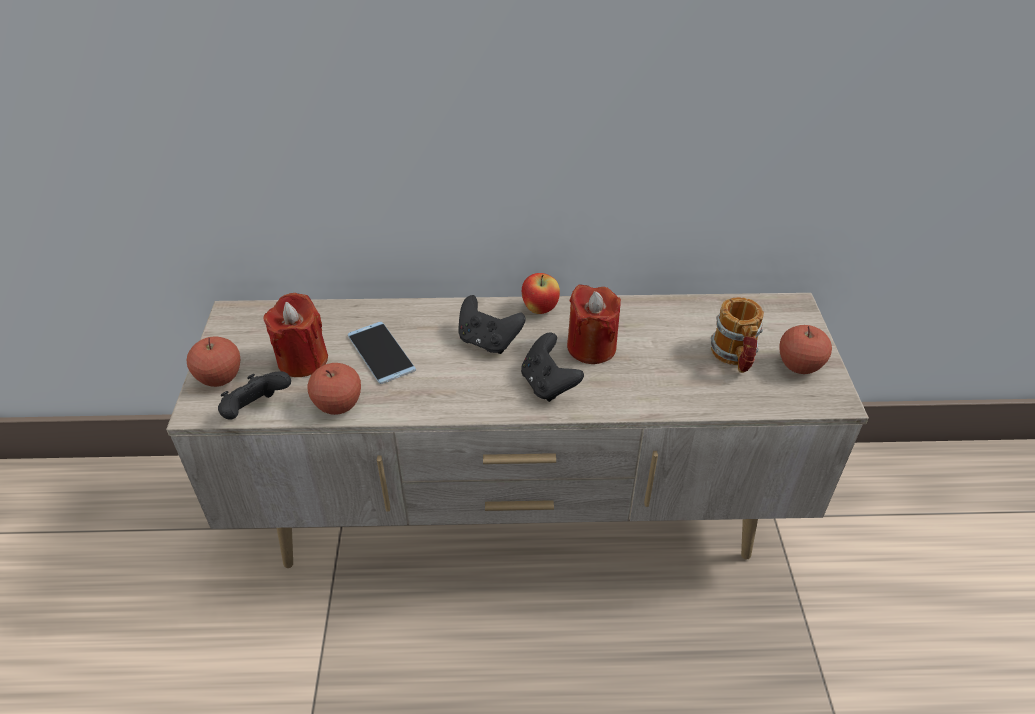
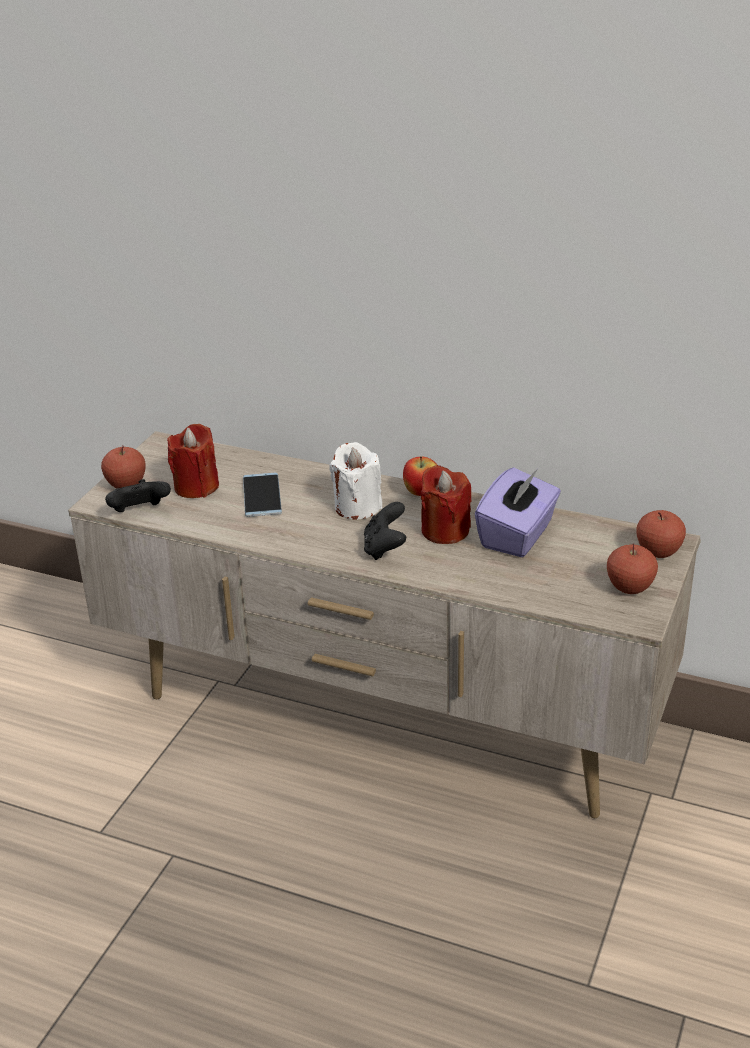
camera: 25 degrees right, 10 degrees down
(338, 405) = (203, 523): apple -> apple (658, 552)
(488, 341) = (357, 507): black game controller -> white candle
(661, 334) = (517, 535): none -> purple tissue box
(735, 357) = (573, 567): mug -> none

